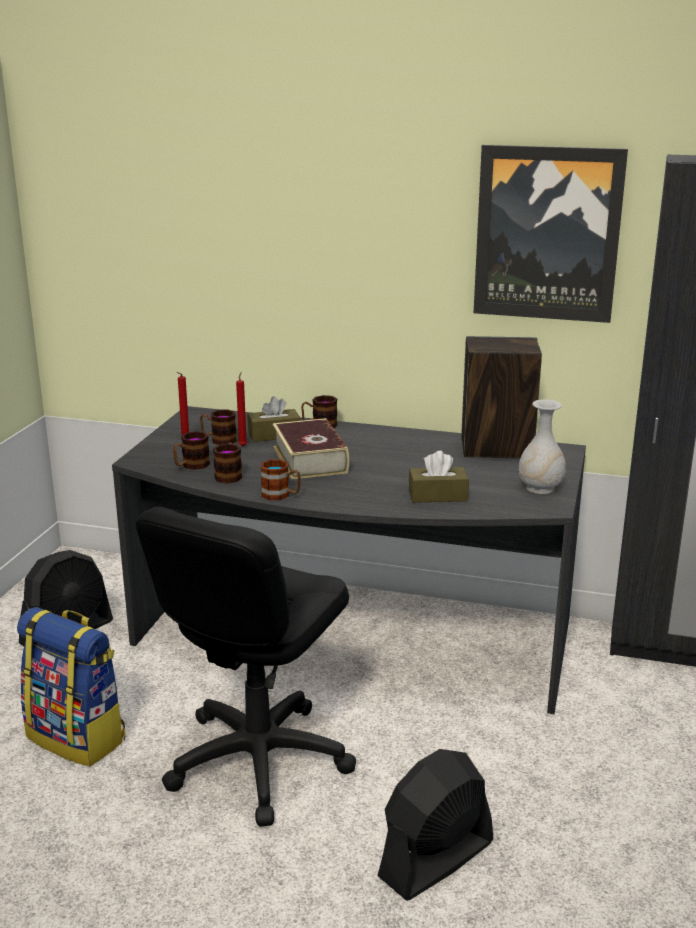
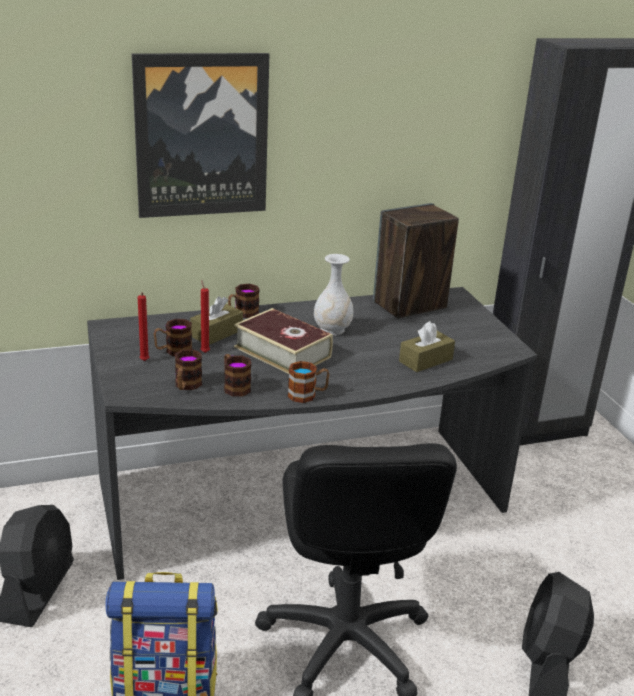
camera: 35 degrees left, 5 degrees up
(540, 488) = (485, 334): white vase -> white vase (332, 330)
(547, 234) = (438, 111): picture -> picture (201, 135)

